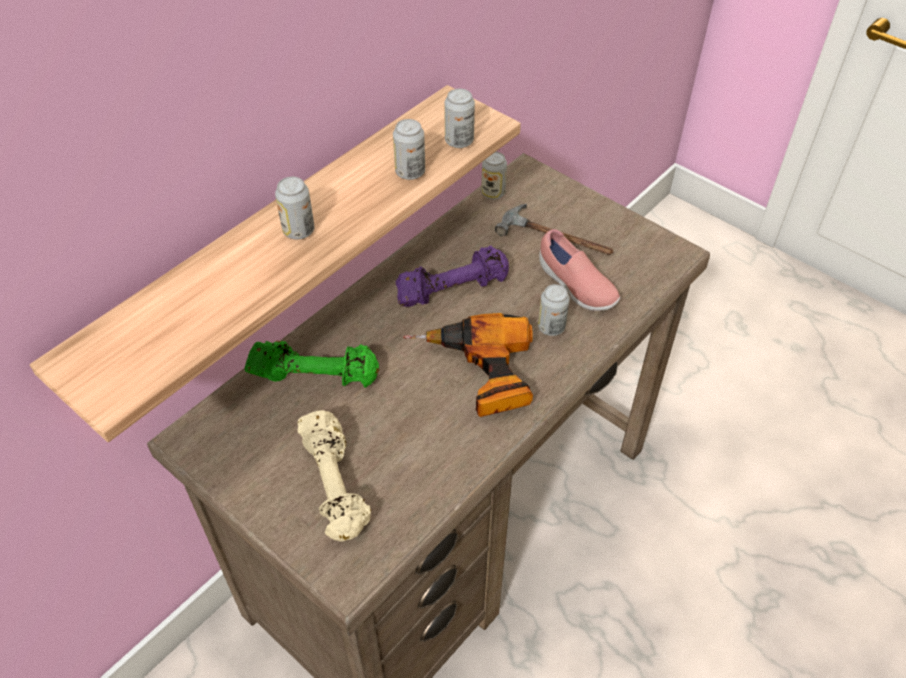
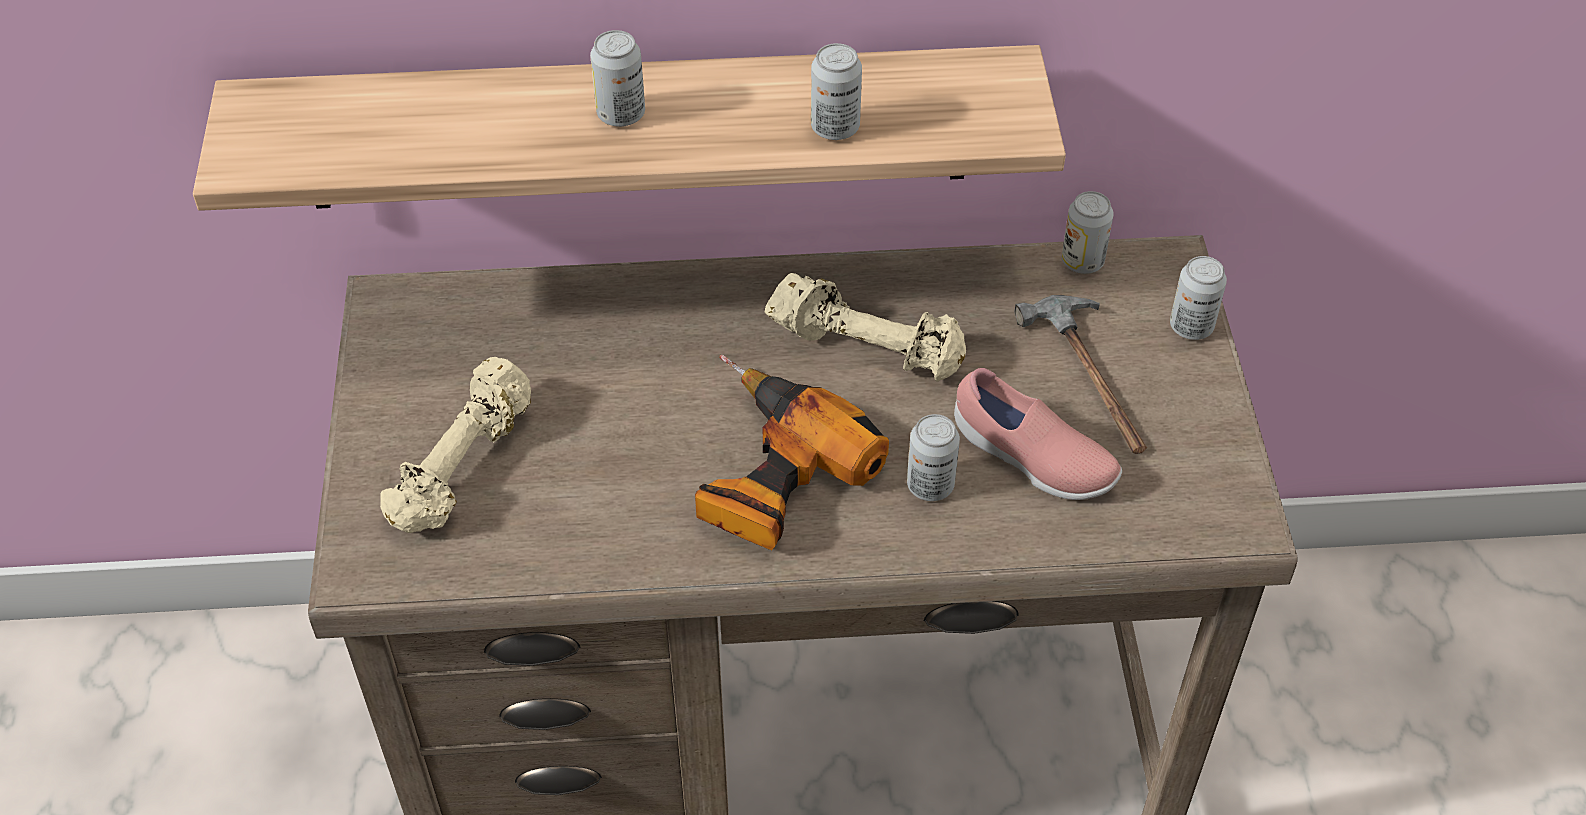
camera: 45 degrees right, 0 degrees up
(315, 375) = (588, 331): green dumbbell -> none
(451, 289) = (866, 346): purple dumbbell -> beige dumbbell
(459, 141) = (949, 127): can -> can (1191, 326)
(575, 286) = (1032, 459): pink shoe -> pink shoe turned 60 degrees counterclockwise

